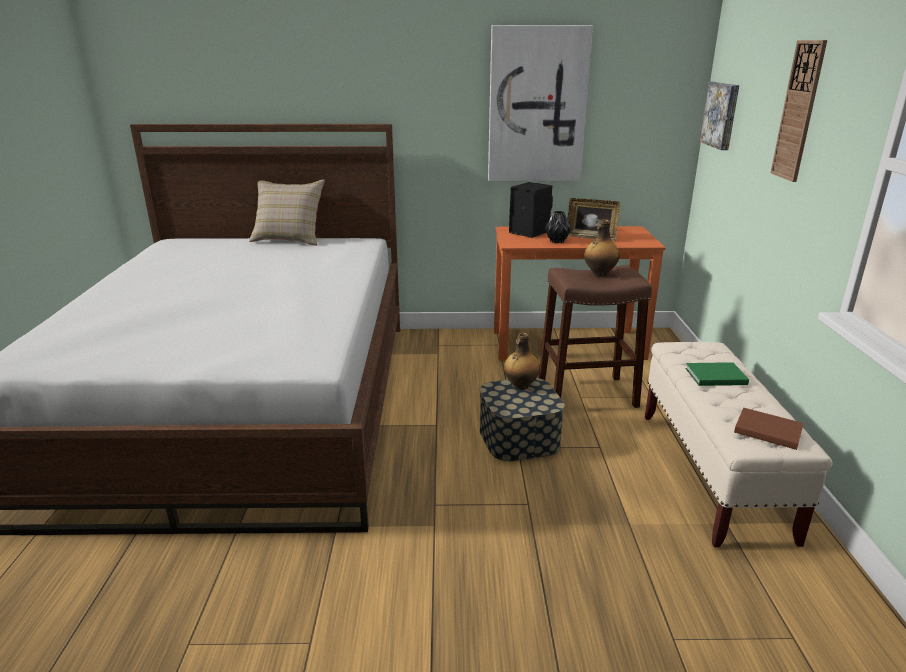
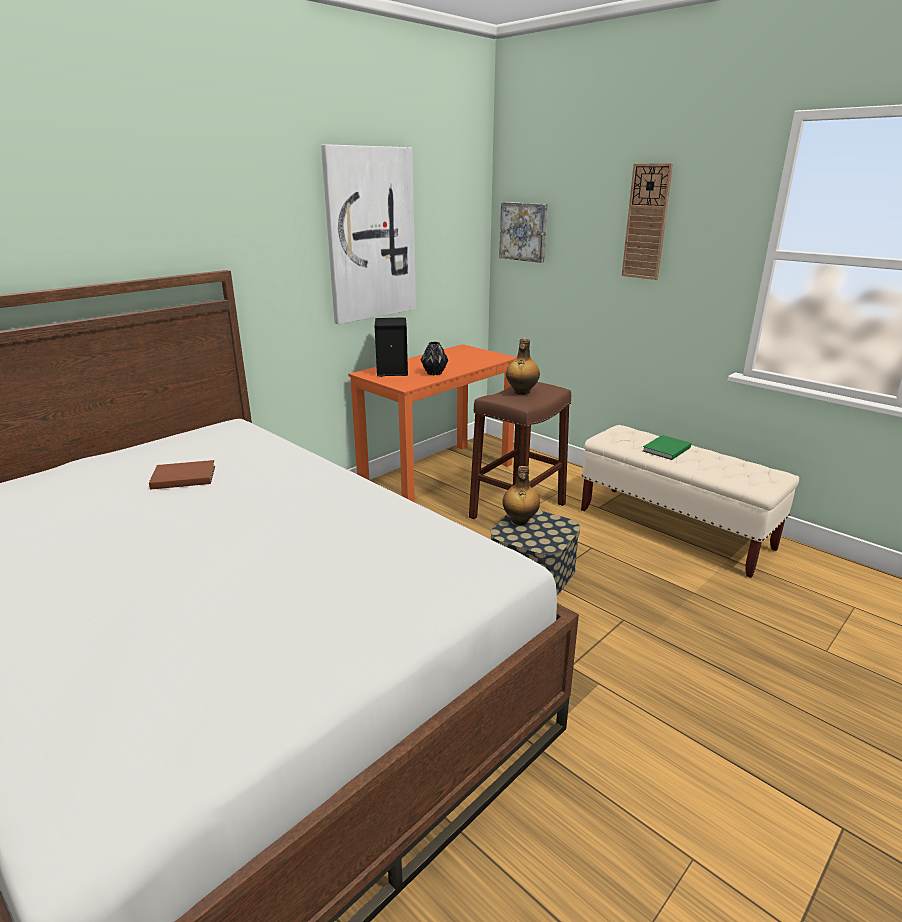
camera: 45 degrees left, 0 degrees up
(289, 239) = (124, 452): beige pillow -> none
(591, 237) = (451, 363): picture frame -> none
(766, 430) = (753, 472): brown book -> brown book (182, 477)

